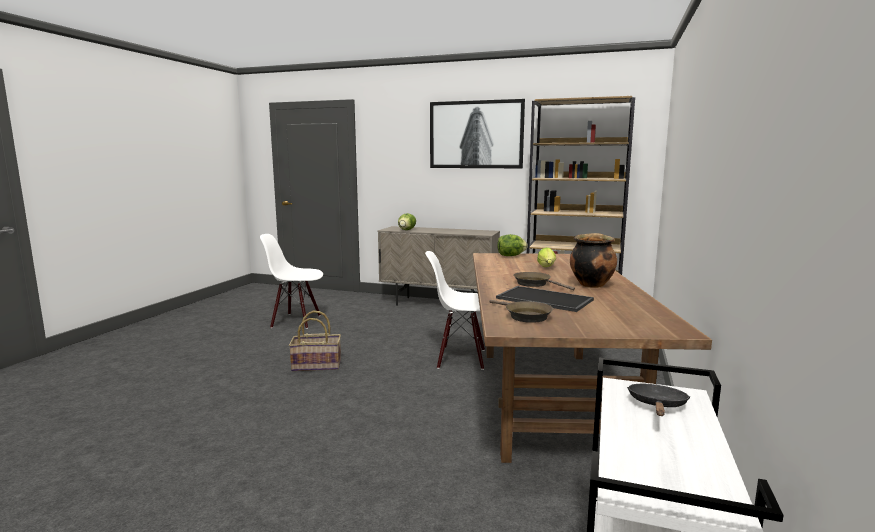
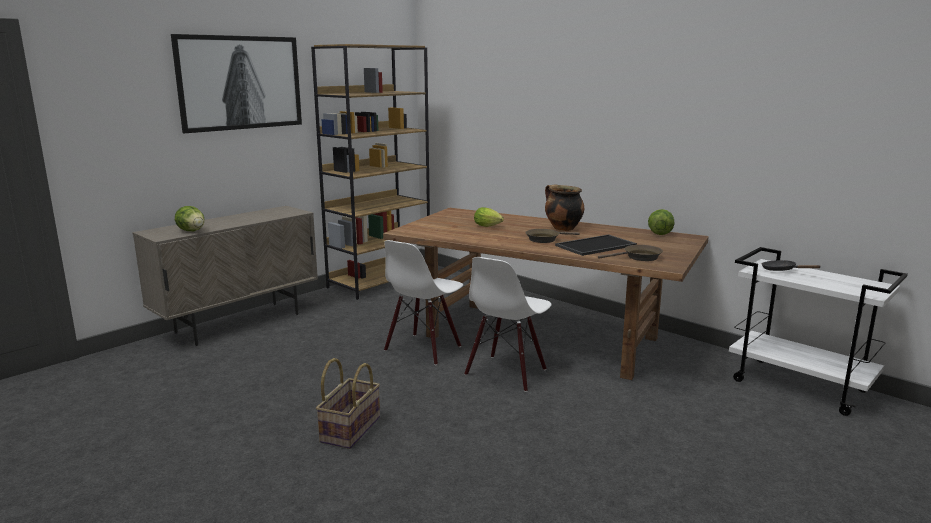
camera: 65 degrees left, 5 degrees up
(296, 321) = (141, 424): white chair -> white chair (506, 373)
(511, 256) = (422, 226): lettuce -> lettuce (660, 233)

